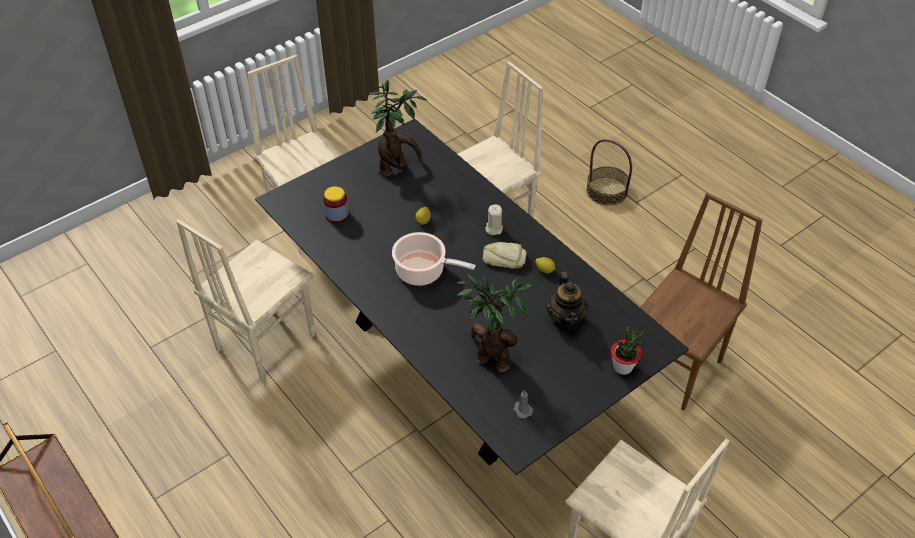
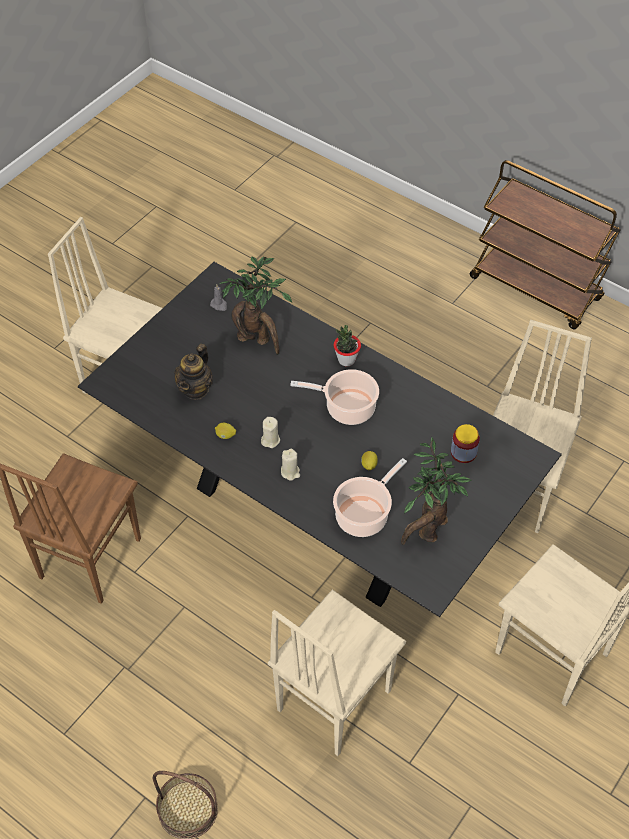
camera: 165 degrees right, 5 degrees up
(442, 186) = (364, 515): none -> cooking pot
(504, 258) = (270, 440): bread -> beige candle
(565, 319) = (195, 389): teapot -> teapot turned 135 degrees counterclockwise
(623, 367) = (137, 356): potted plant -> potted plant (346, 360)

